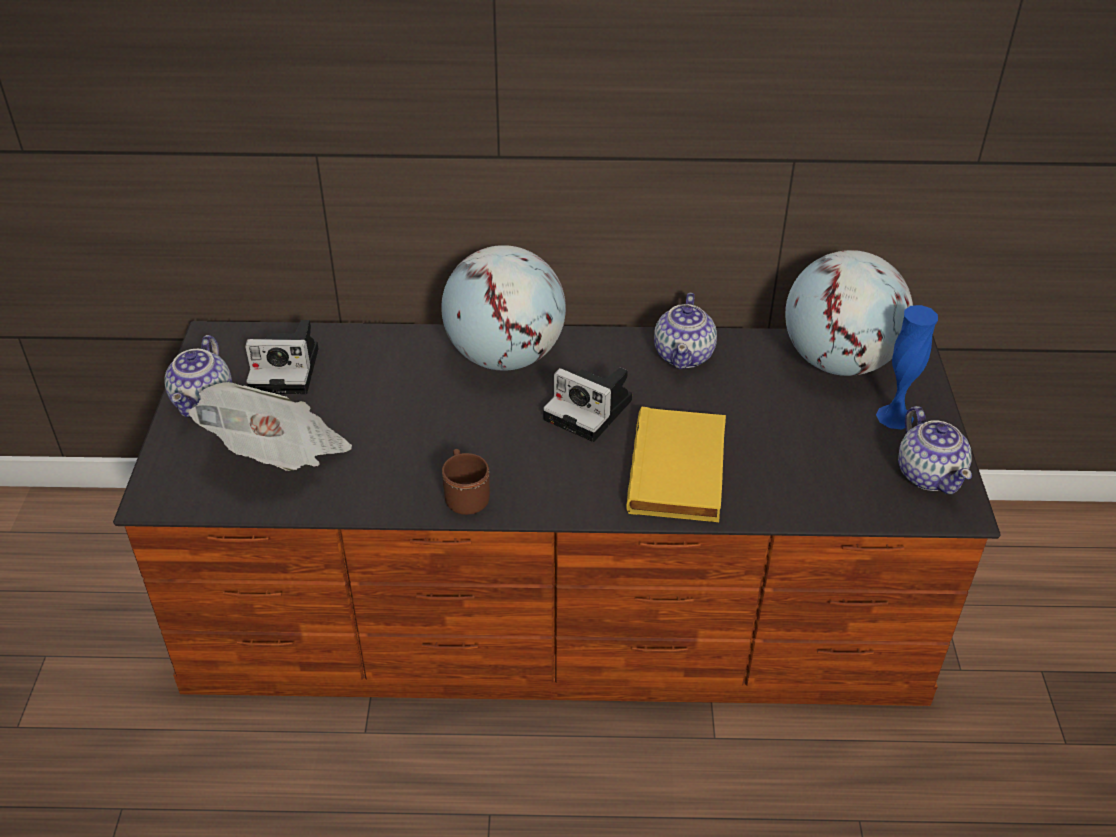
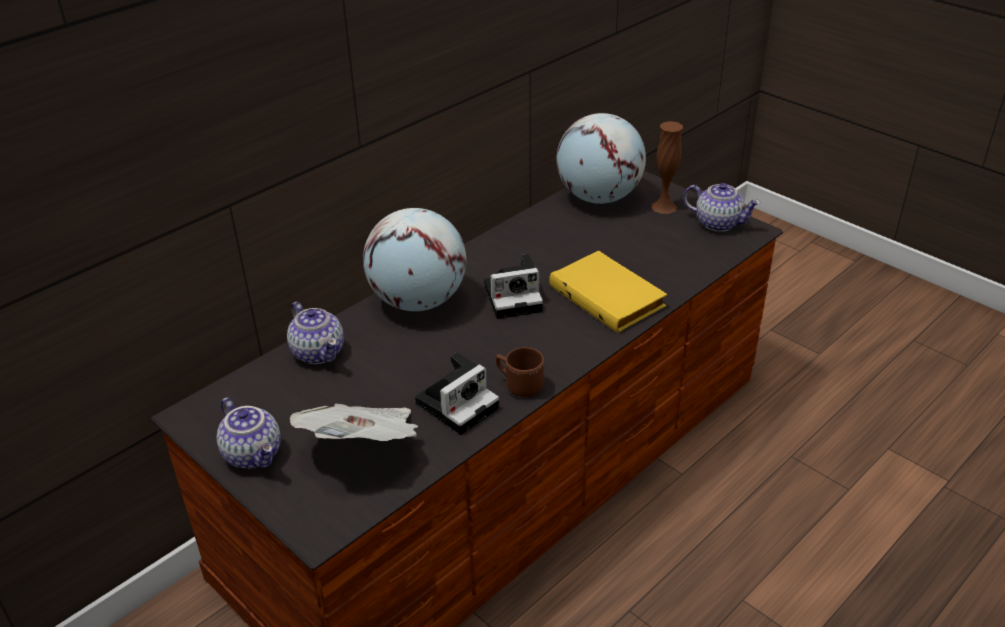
camera: 45 degrees left, 5 degrees down
(288, 369) = (284, 397): camera -> camera (458, 403)
(684, 354) = (518, 239): teapot -> teapot (318, 352)
(894, 416) = (664, 207): blue vase -> brown vase

